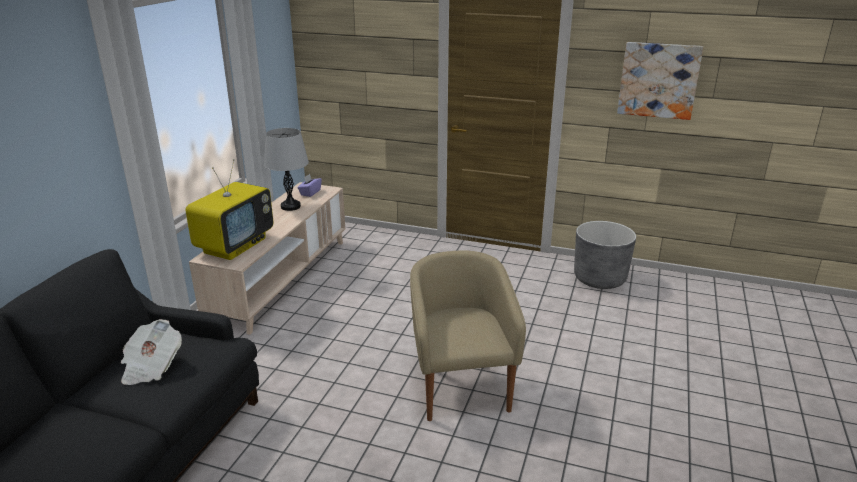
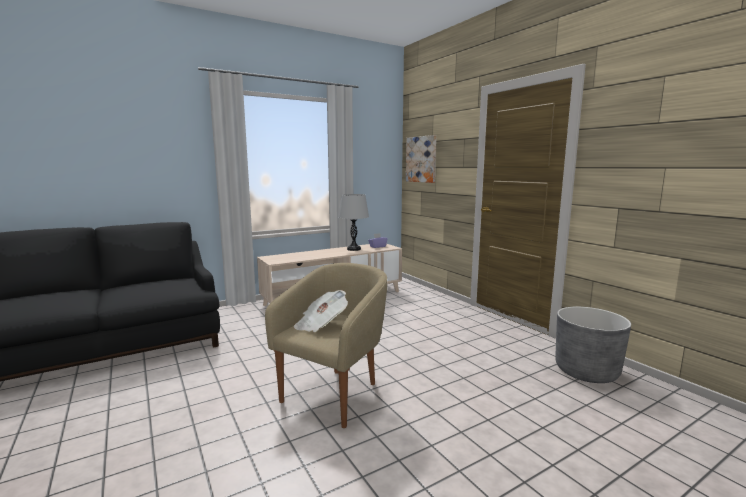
camera: 40 degrees right, 15 degrees down
(151, 367) = (147, 286): newspaper -> newspaper (321, 324)
(235, 245) = (290, 256): television -> none
(658, 80) = (674, 151): picture -> picture (421, 159)

